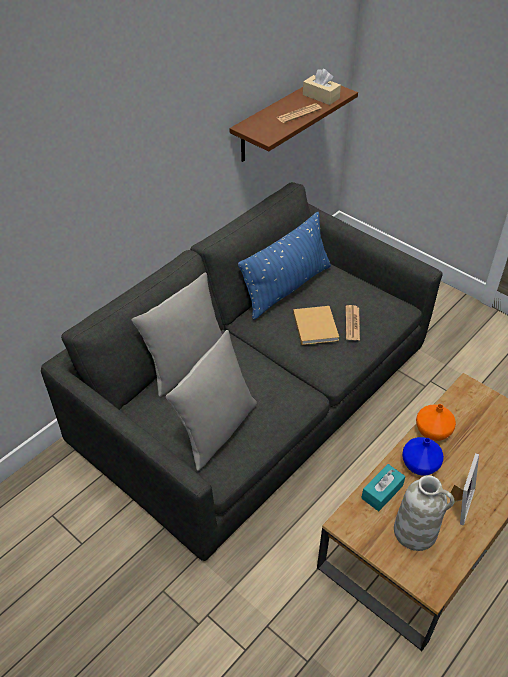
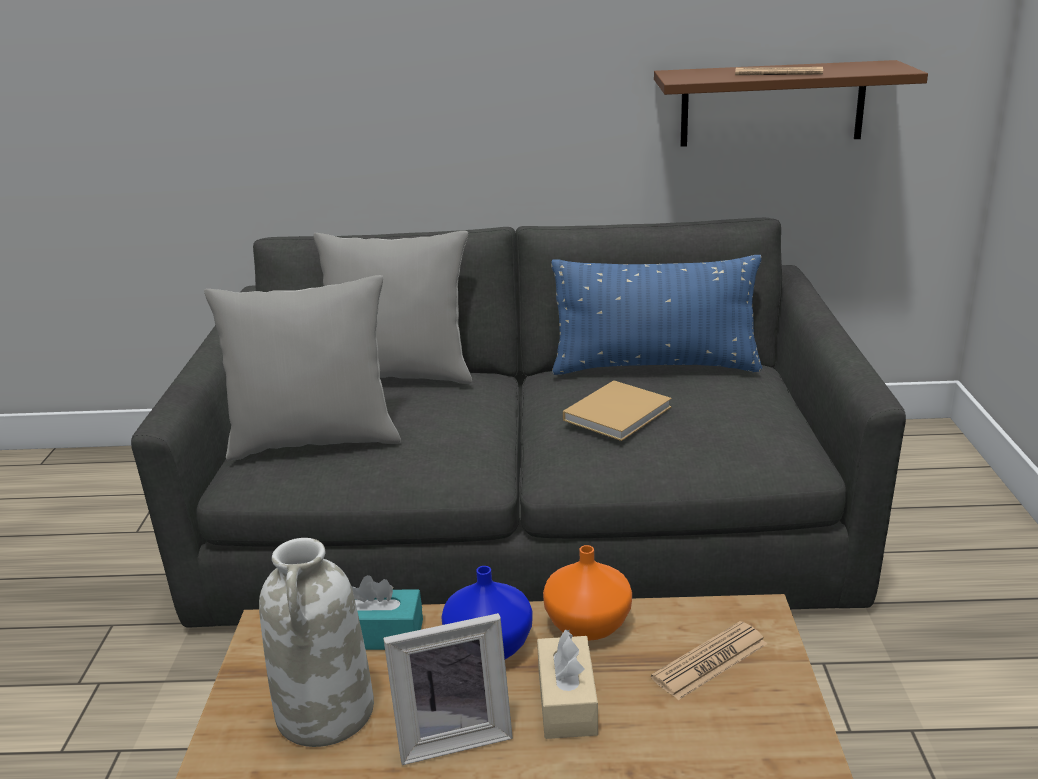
camera: 50 degrees right, 20 degrees down
(321, 96) = (852, 69): beige tissue box -> beige tissue box (567, 701)
(352, 323) = (680, 435): newspaper -> newspaper (710, 661)

